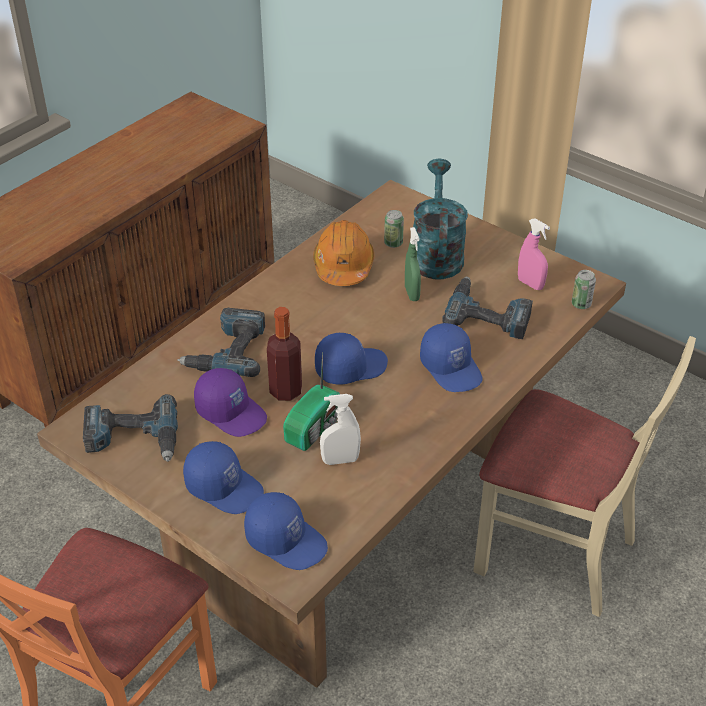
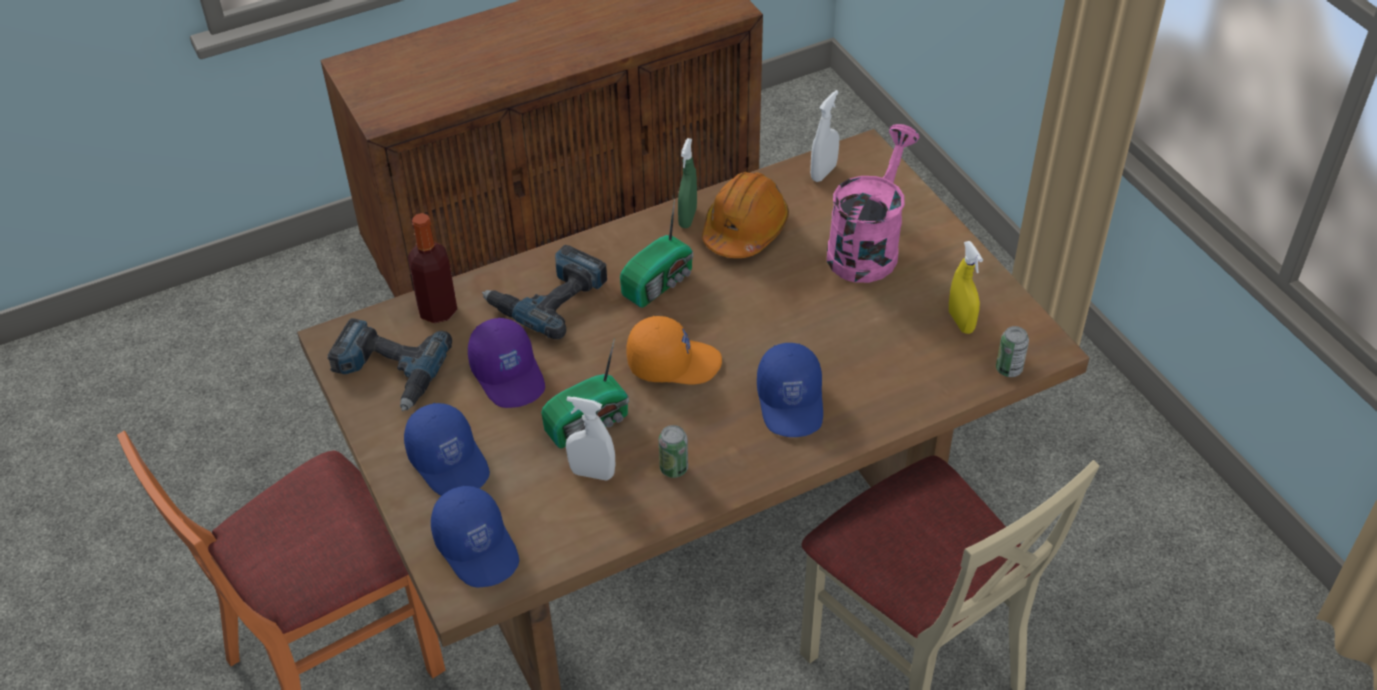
camera: 25 degrees right, 5 degrees up
(286, 391) = (583, 368): bottle -> bottle (438, 310)
(305, 317) = (660, 283): none -> radio
(350, 367) = (673, 362): blue cap -> orange cap
(374, 215) = (823, 172): none -> white spray bottle
(393, 243) = (823, 216): can -> can (674, 468)
(411, 293) = (804, 290): green spray bottle -> green spray bottle (687, 218)
(436, 254) = (867, 246): turquoise watering can -> pink watering can
(488, 314) = (881, 346): power drill -> none
(530, 284) = (961, 322): pink spray bottle -> yellow spray bottle

